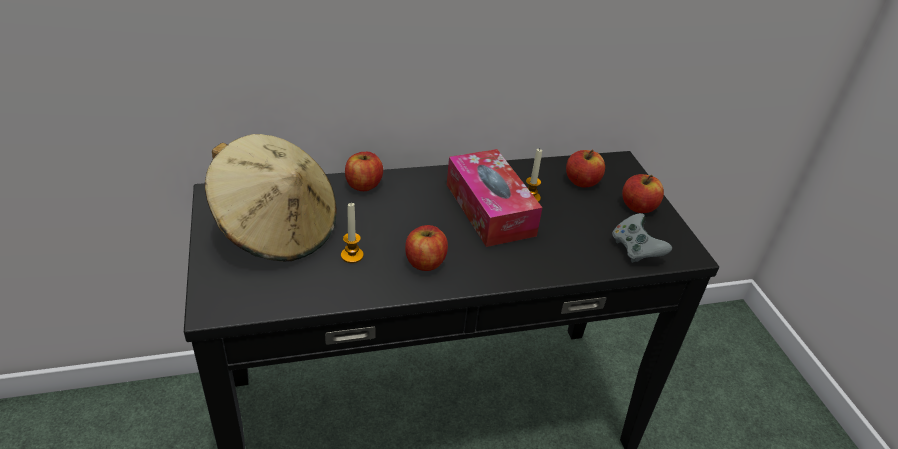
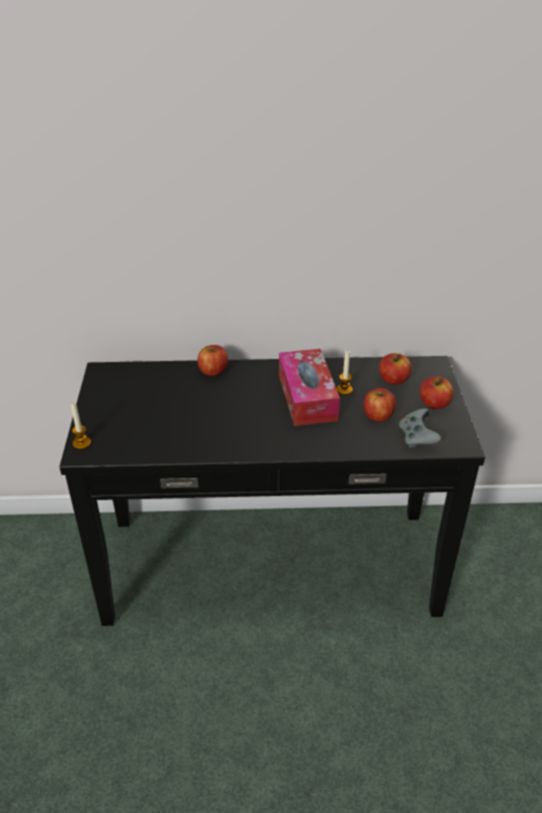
camera: 15 degrees right, 0 degrees up
(277, 229) = (139, 400): beige hat -> none
(352, 255) = (189, 424): candle -> candle (81, 443)
(425, 262) = (242, 433): apple -> apple (377, 416)

